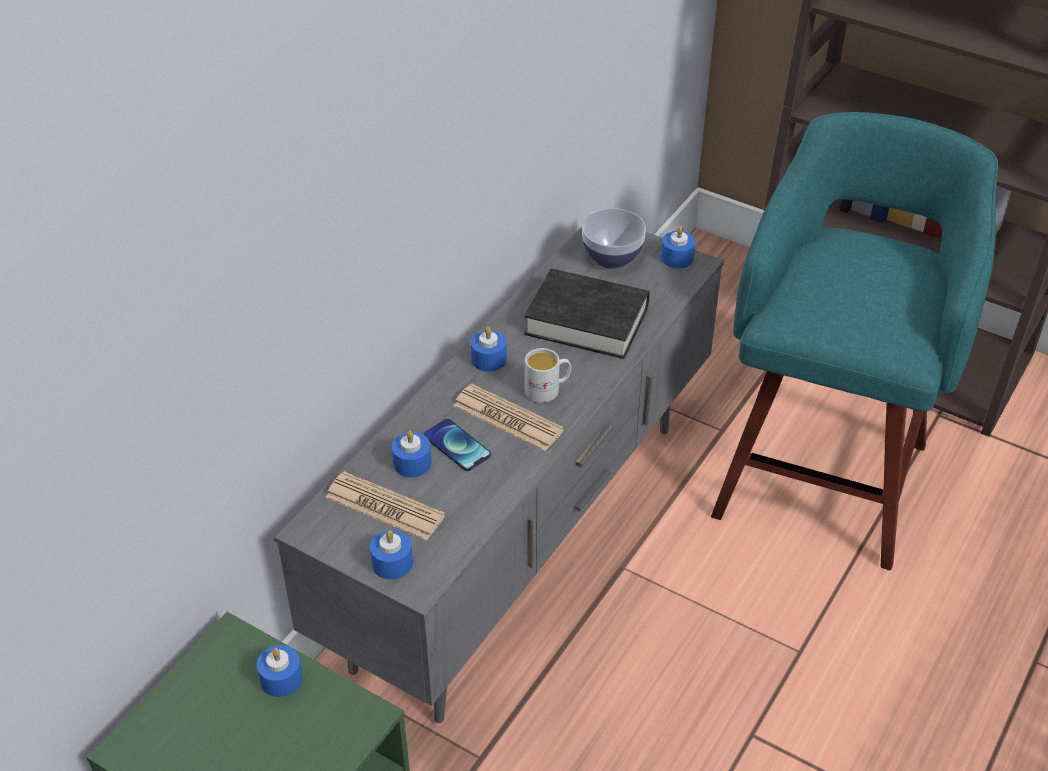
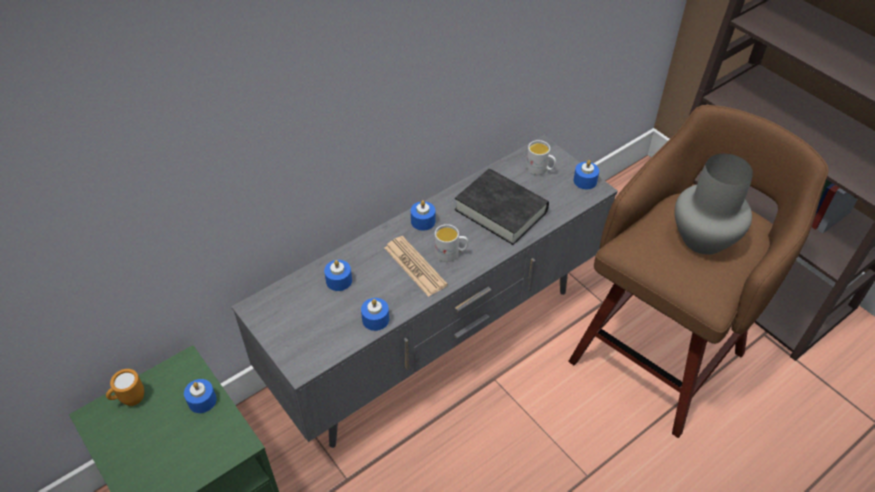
camera: 20 degrees right, 5 degrees up
(171, 710) = (129, 400): none -> orange mug
(385, 507) = (307, 306): newspaper -> none
(392, 563) = (292, 346): blue candle -> blue candle (375, 319)
(457, 446) = (373, 277): phone -> none
(612, 257) = (540, 169): bowl -> white mug
(823, 474) = (660, 354): turquoise stool -> brown stool
(867, 287) = (703, 239): none -> grey vase

